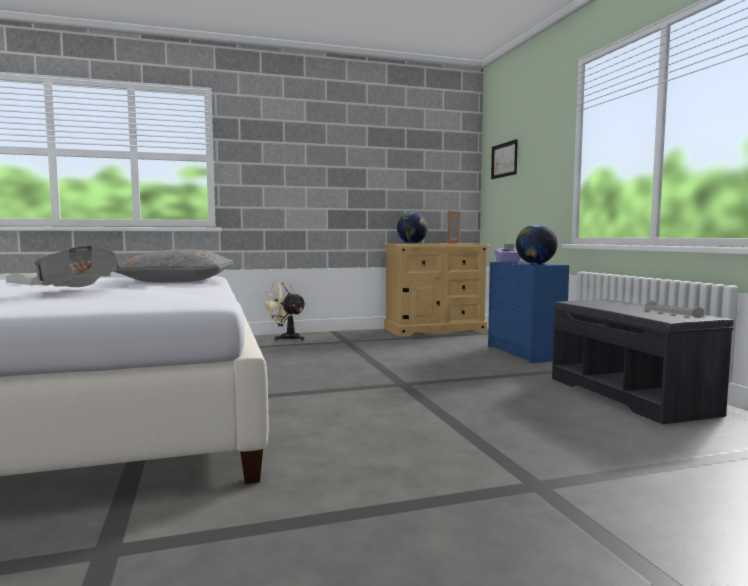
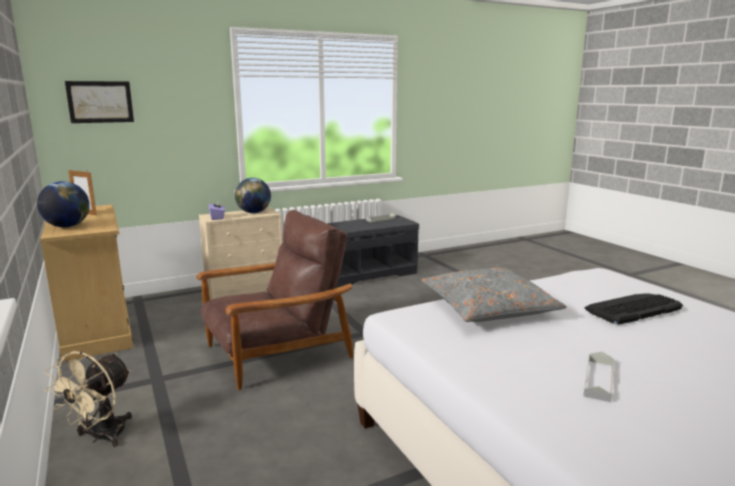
camera: 100 degrees left, 10 degrees up
(79, 290) = (632, 309): newspaper -> keyboard
(372, 360) = (276, 352): none -> brown armchair
(525, 353) = (246, 291): blue dresser -> beige dresser

